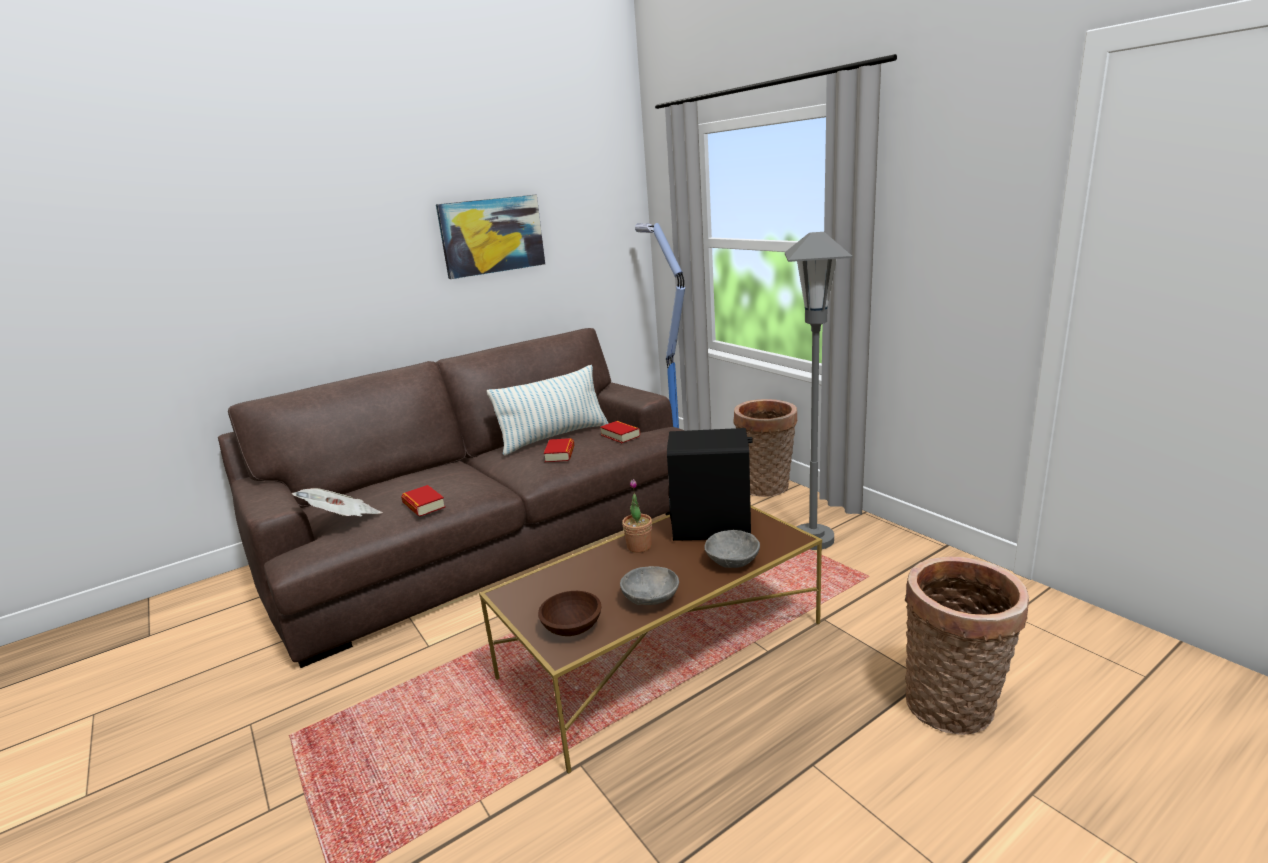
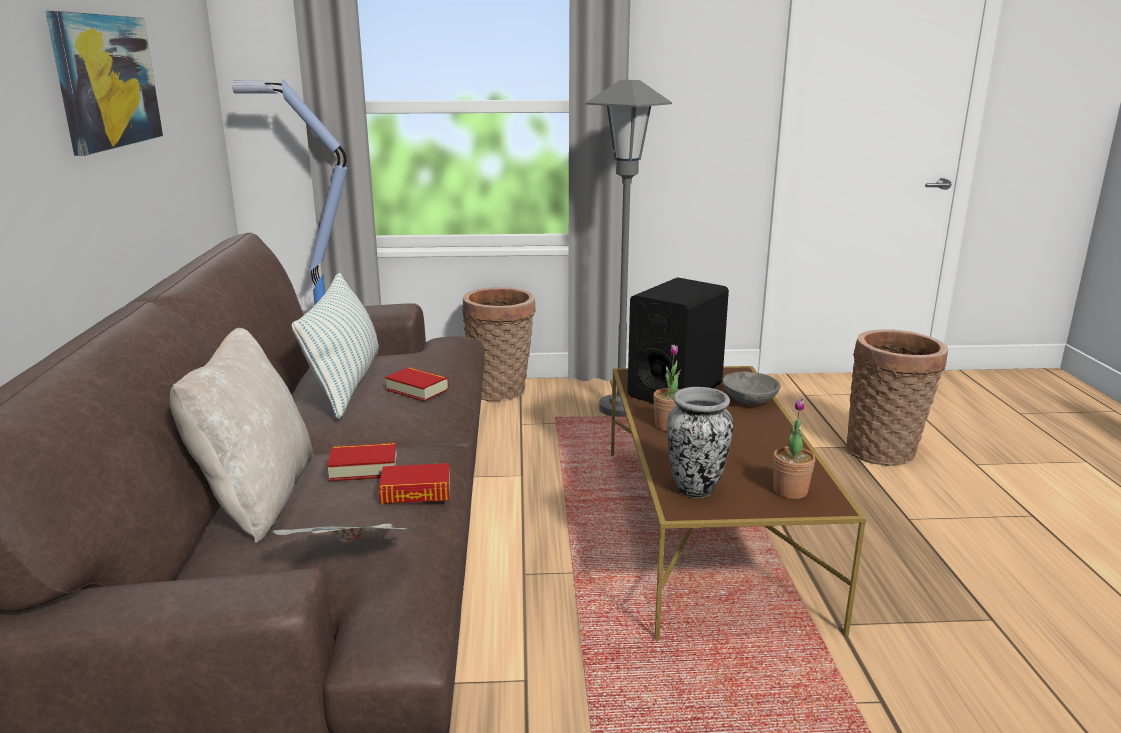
camera: 60 degrees left, 0 degrees up
(401, 478) = (256, 498): none -> beige pillow
(540, 589) = (696, 489): none -> vase
(571, 628) = (790, 491): brown bowl -> potted plant
(620, 435) = (428, 355): book -> book (364, 468)
(651, 600) = (778, 446): grey bowl -> none

